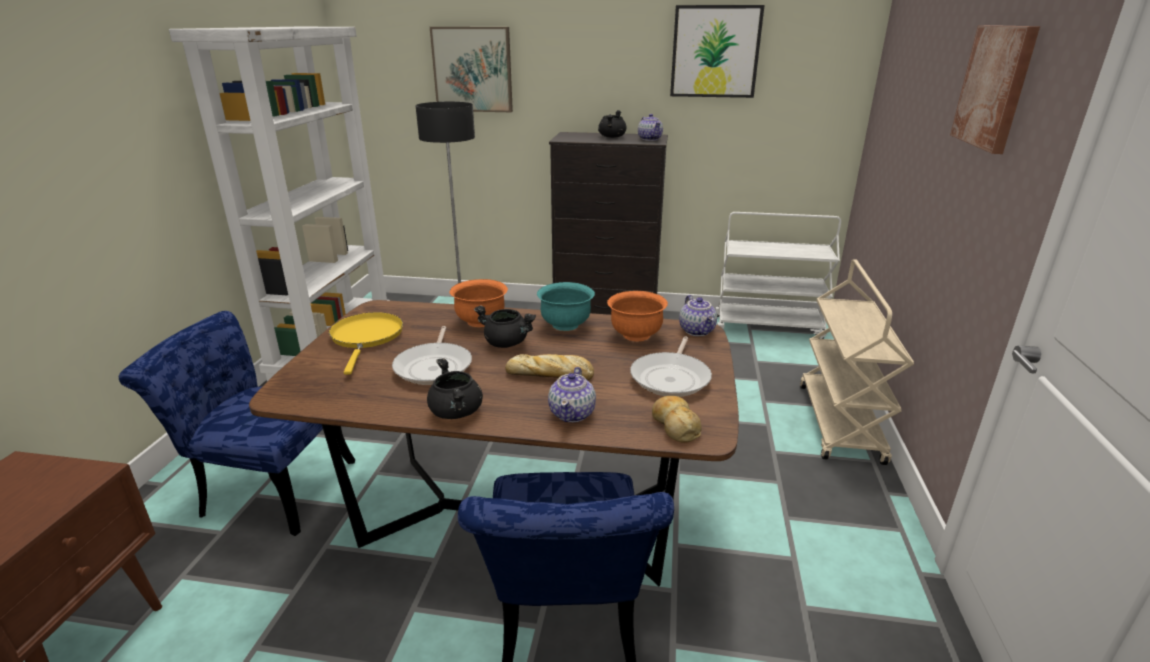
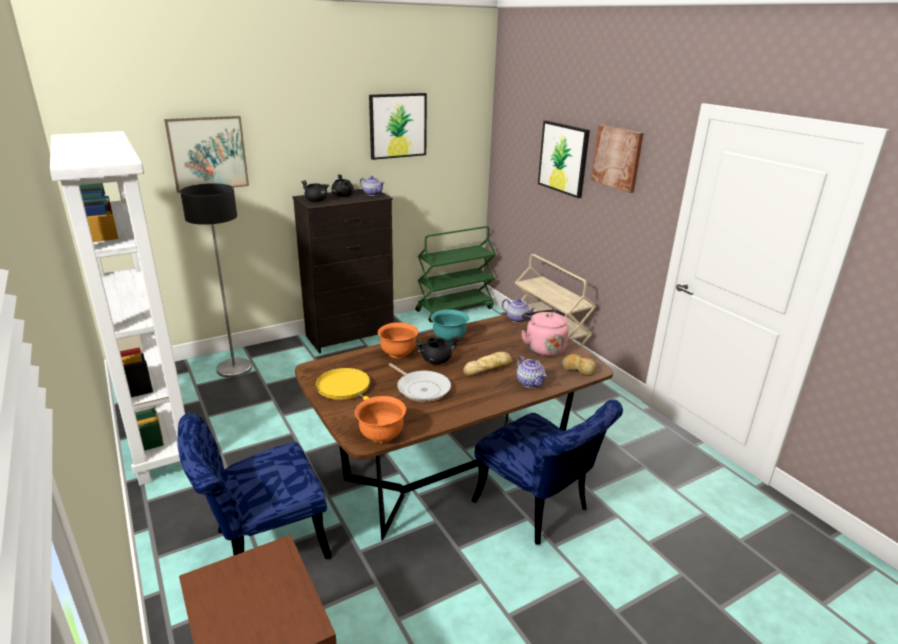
camera: 40 degrees left, 0 degrees up
(456, 412) = (478, 406): black cooking pot -> black cooking pot (316, 201)
(635, 335) = (493, 331): orange bowl -> orange bowl (381, 436)
(671, 377) = (543, 348): frying pan -> pink kettle
(767, 327) = (455, 309): white cart -> green cart
(933, 100) = (563, 158): none -> picture

